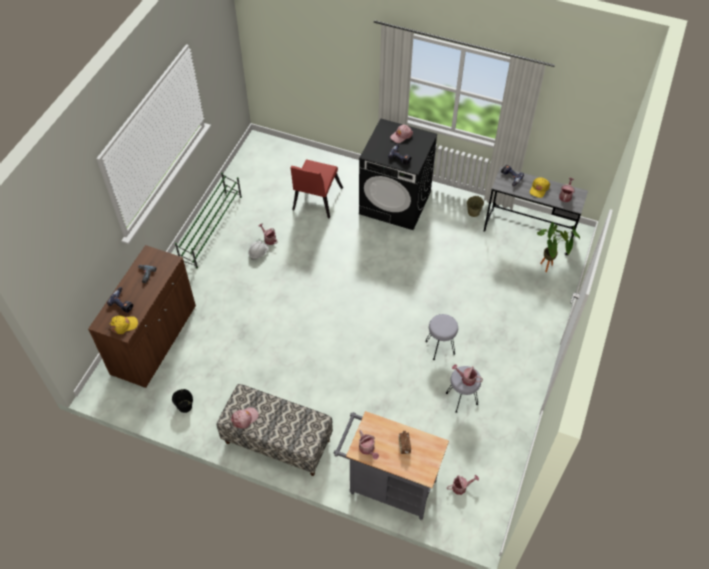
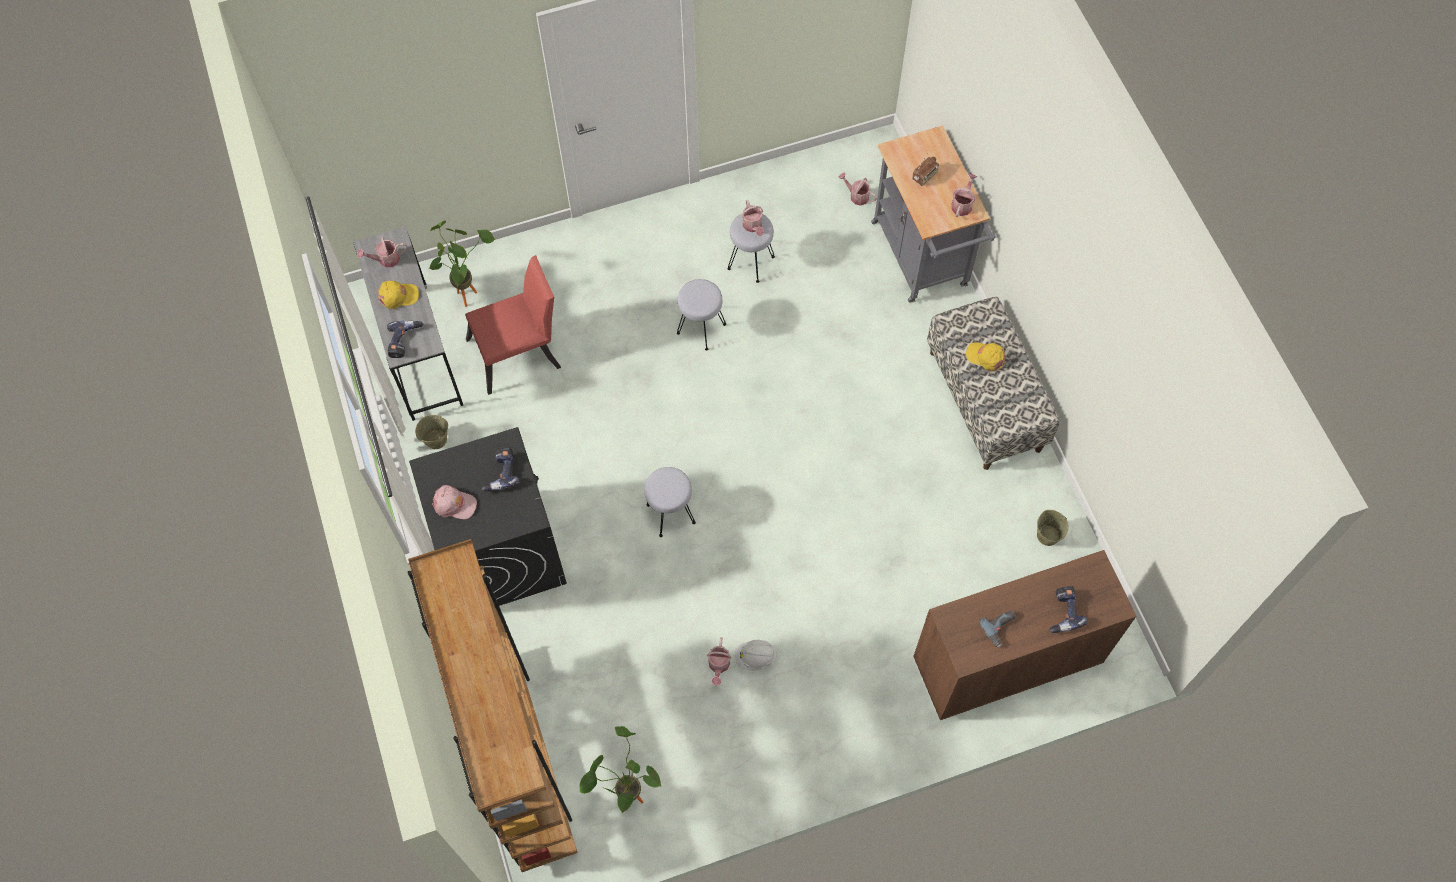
camera: 130 degrees left, 10 degrees up
(124, 325) = (1088, 577): yellow cap -> yellow cap (985, 357)
(185, 406) = (1047, 535): black bucket -> beige bucket
(212, 228) = (771, 765): green shoe rack -> none
(245, 418) = (1024, 396): pink cap -> none
(254, 179) = (625, 794): none -> potted plant
(303, 159) = (519, 757): none -> brown bookcase
(315, 201) = (592, 663): red chair -> red chair (520, 352)
(353, 268) = (670, 514): none -> grey stool

